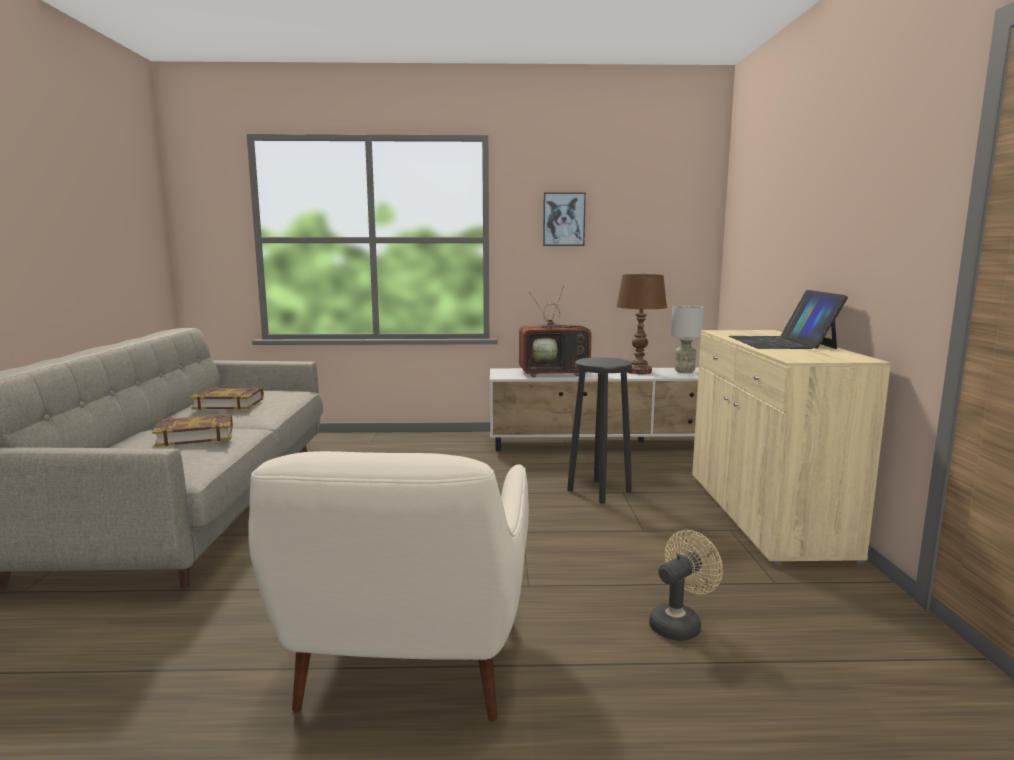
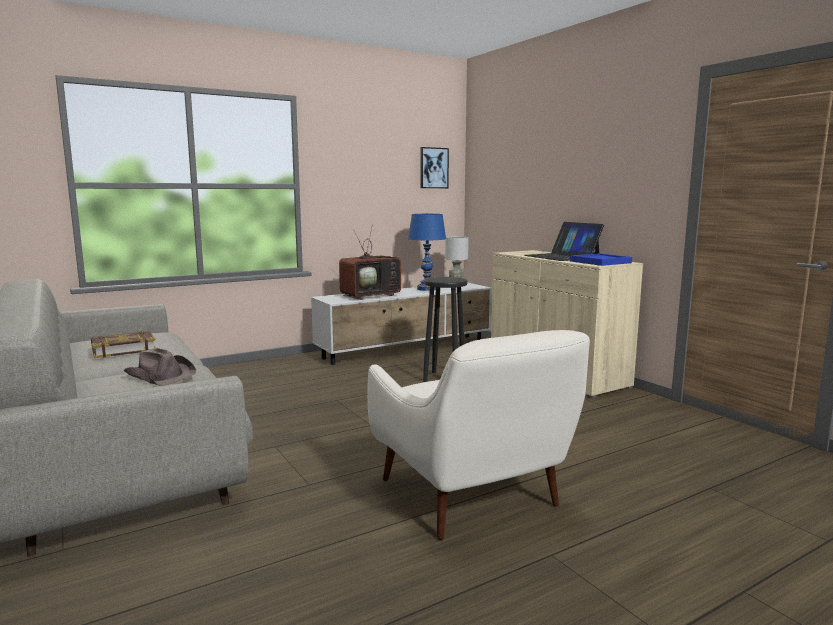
camera: 30 degrees left, 0 degrees up
(196, 435) = (161, 375): book -> brown hat
(563, 219) = (357, 169): picture -> picture (433, 168)
(638, 372) = (426, 289): brown table lamp -> blue table lamp
(680, 624) = (585, 436): beige fan -> none
(815, 355) = (599, 262): none -> blue tray

